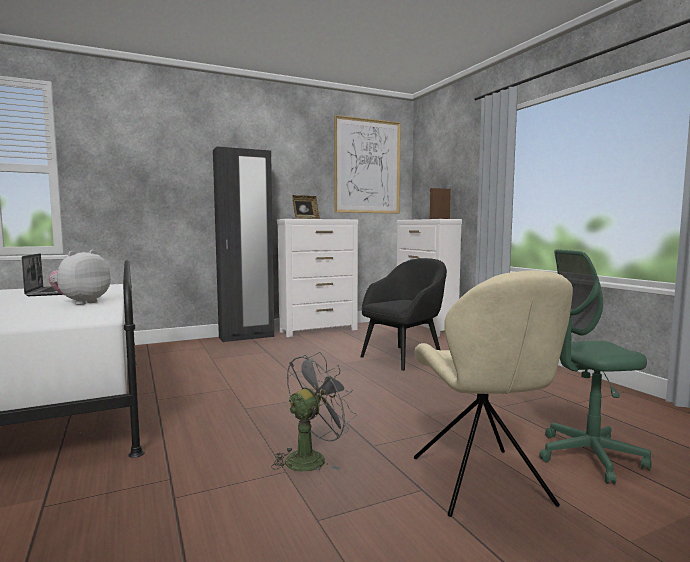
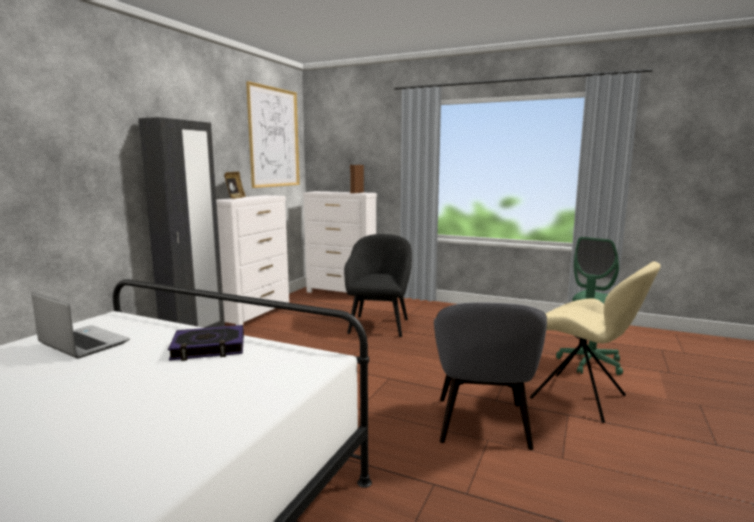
camera: 40 degrees left, 5 degrees up
(81, 302) = (208, 348): plush toy -> book
(311, 458) = (482, 424): grey fan -> grey armchair

